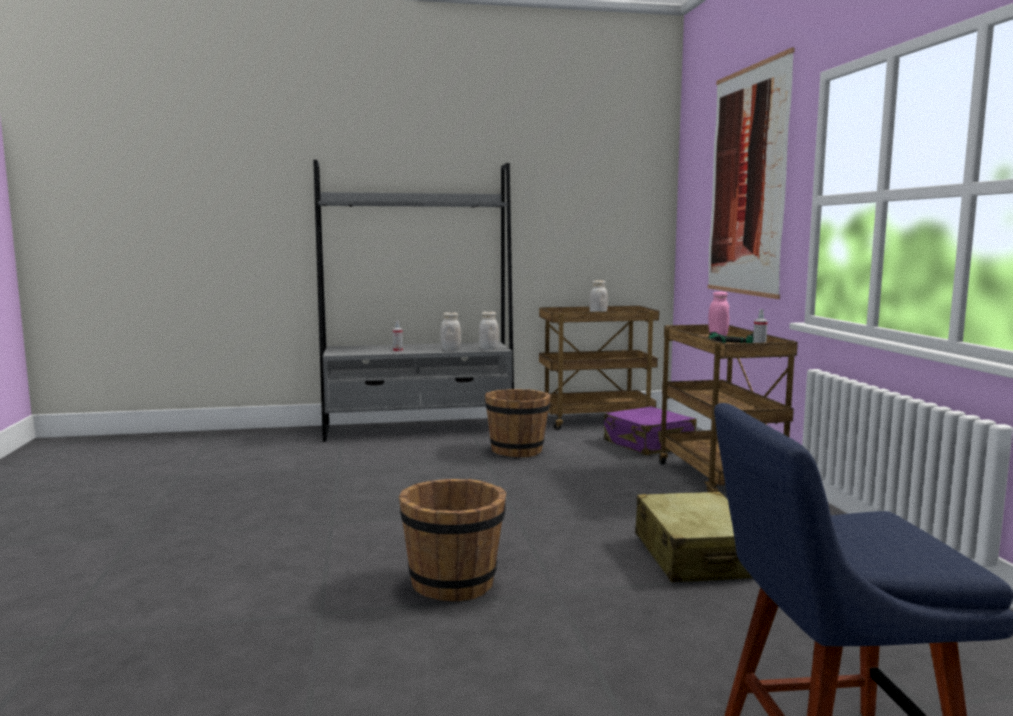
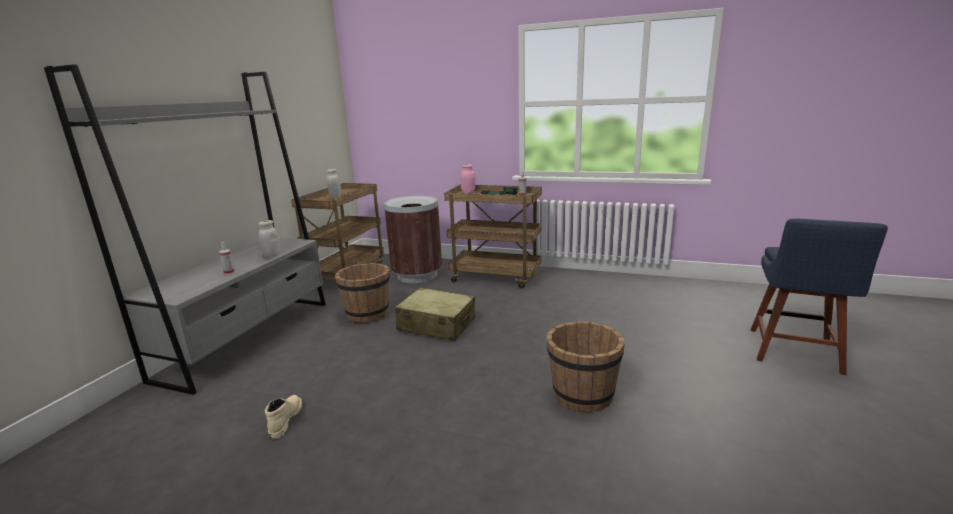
camera: 60 degrees left, 10 degrees up
(309, 474) = (285, 420): none -> beige boot
(488, 349) = (295, 244): white jar -> none
(648, 445) = (417, 275): purple suitcase -> brown trash can
(696, 556) = (591, 314): beige suitcase -> beige suitcase (436, 325)
(746, 182) = (443, 90): picture -> none

